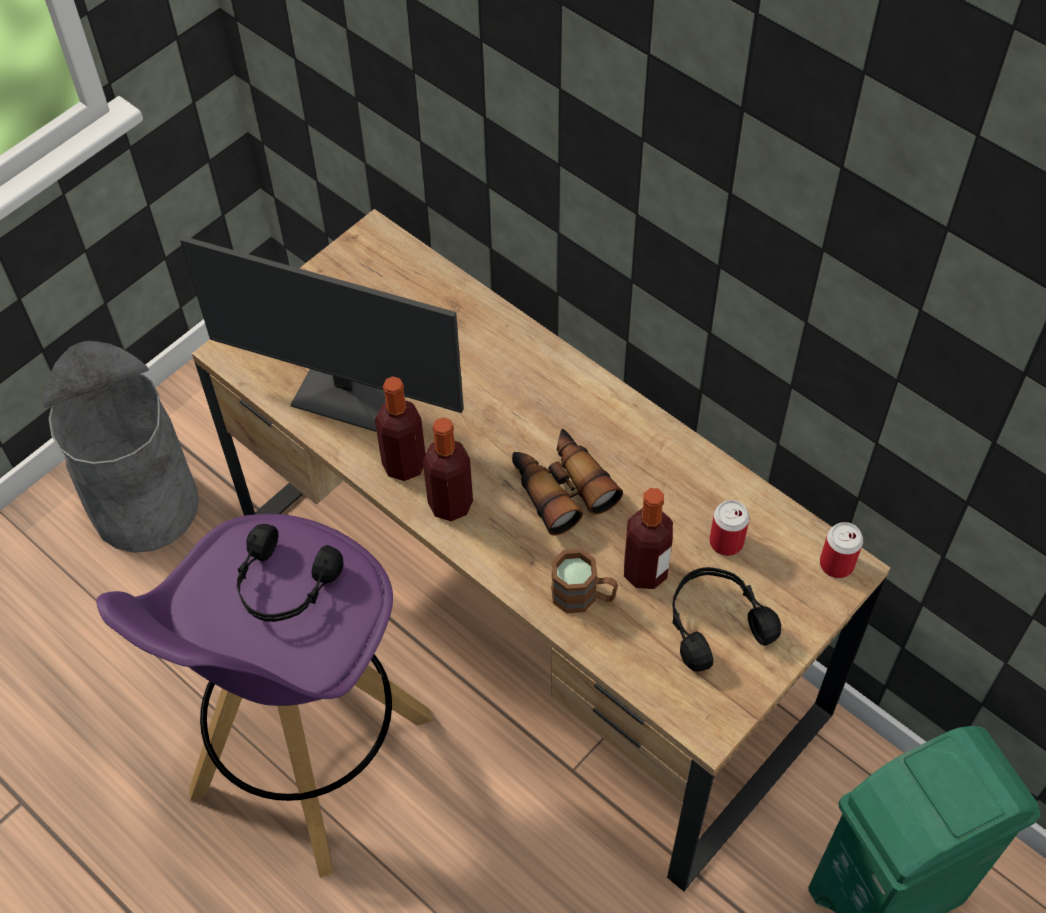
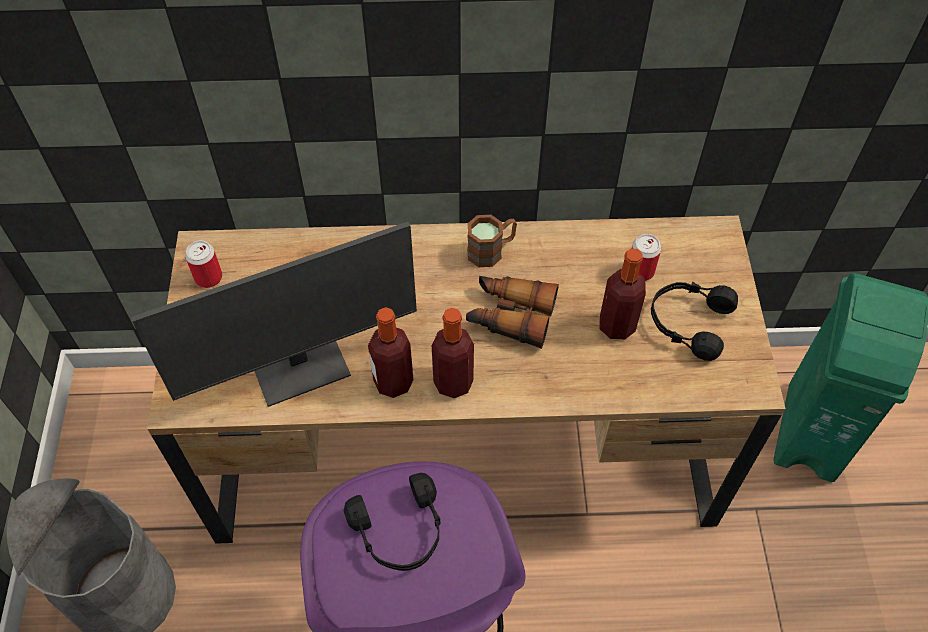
camera: 45 degrees left, 0 degrees up
(583, 596) = (599, 371): brown mug -> brown mug (491, 250)
(836, 564) = (711, 235): can -> can (208, 277)

